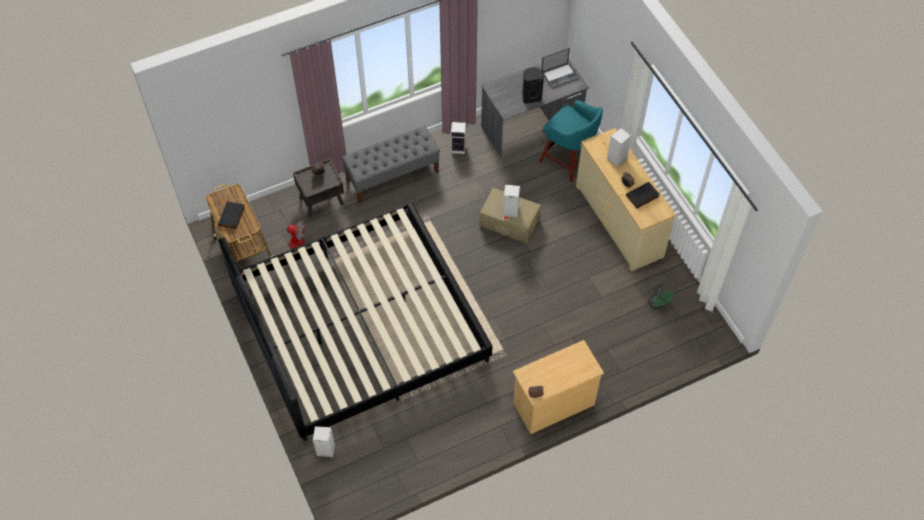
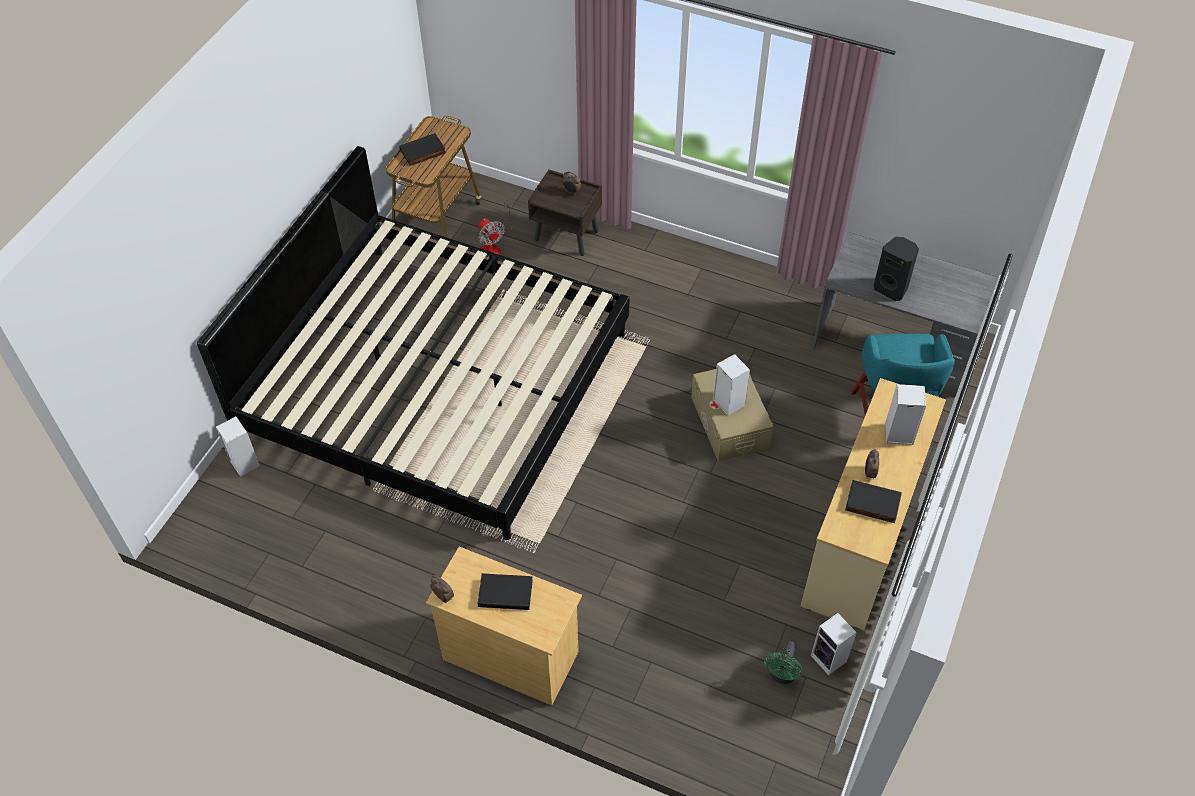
camera: 50 degrees right, 5 degrees down
(393, 176) = (669, 271): grey bench -> none
(459, 148) = (777, 303): speaker -> speaker (830, 659)
(556, 368) = (506, 592): none -> black book
(560, 75) = (961, 294): laptop -> none

